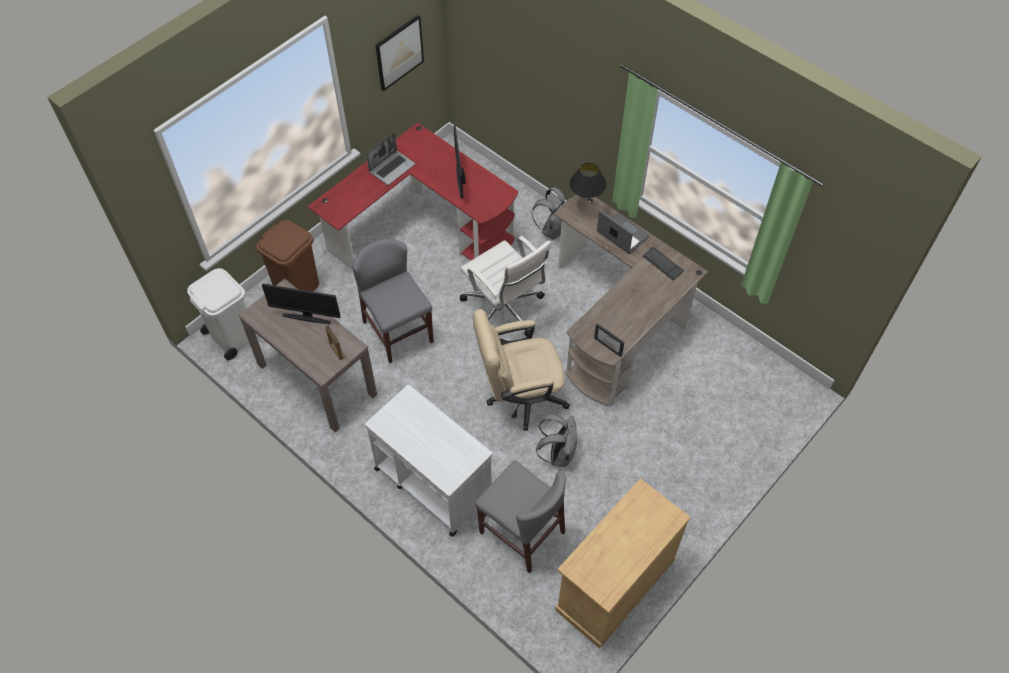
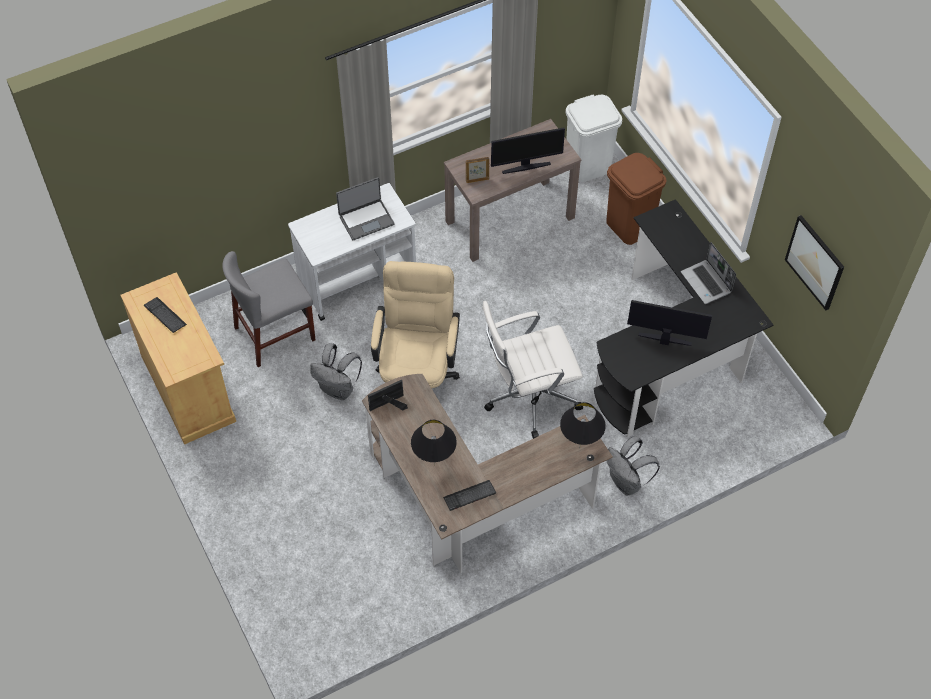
camera: 110 degrees right, 0 degrees up
(307, 317) = (526, 166): monitor -> monitor turned 135 degrees counterclockwise
(398, 332) = (540, 296): grey chair -> none
(423, 228) = (672, 354): red desk -> black desk
(613, 554) = (165, 315): none -> keyboard
(622, 235) = (527, 470): laptop -> laptop (366, 219)
(648, 294) = (434, 465): none -> black table lamp

